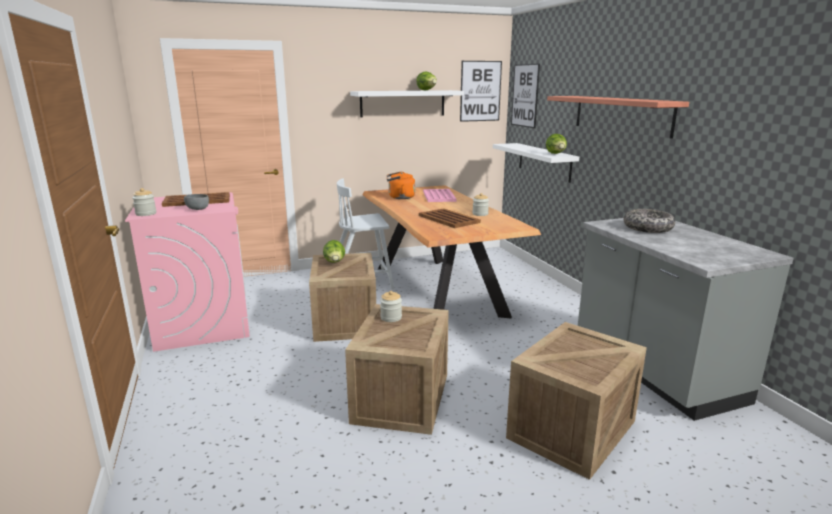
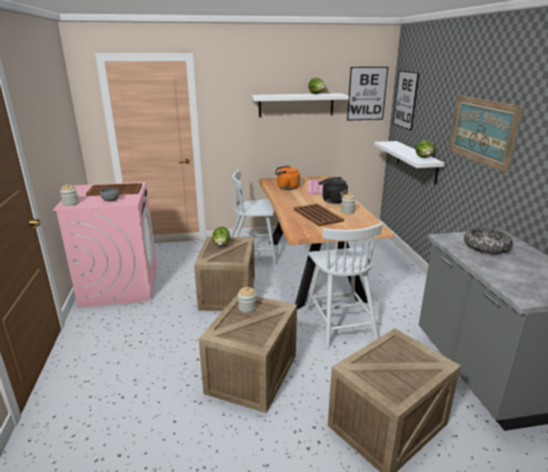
camera: 10 degrees right, 5 degrees up
(458, 206) = (332, 201): none -> black kettle
(487, 340) = (339, 323): none -> white chair
(621, 115) = (482, 131): shelf -> picture

